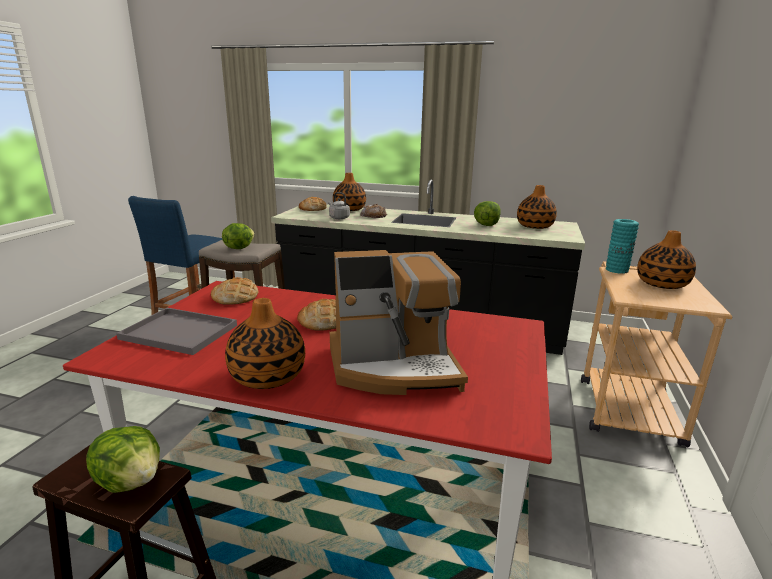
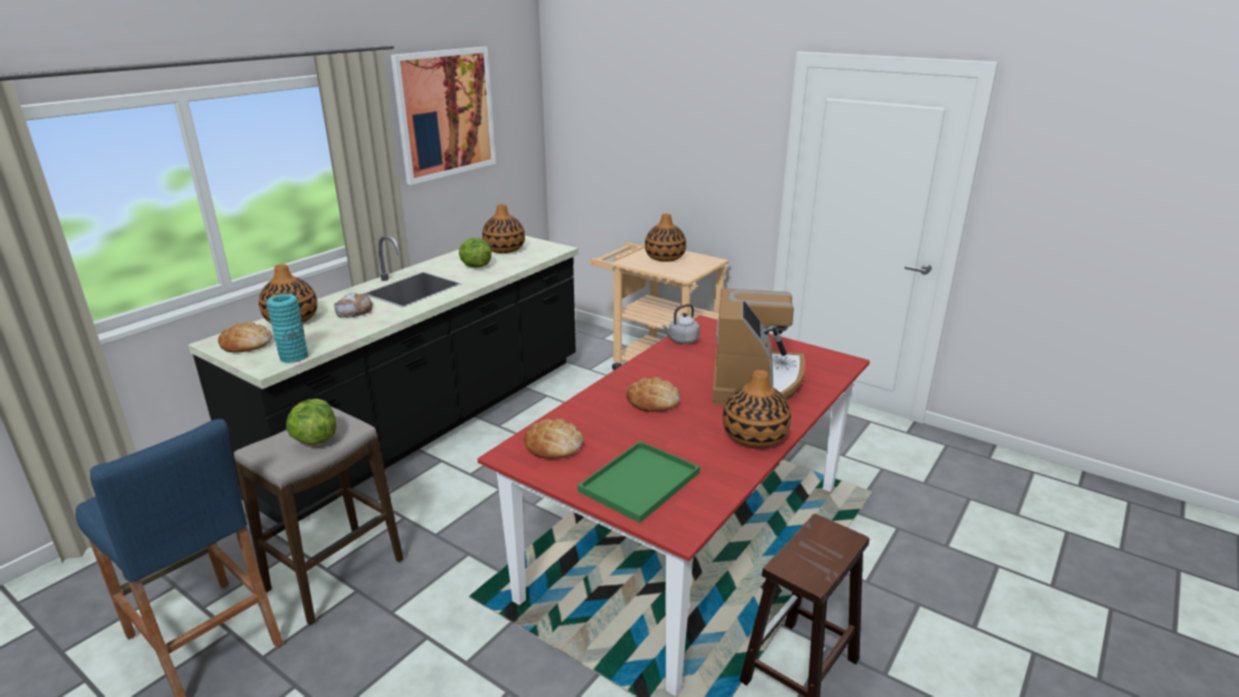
camera: 70 degrees left, 5 degrees up
(131, 481) = (824, 541): lettuce -> none
(177, 332) = (639, 483): grey tray -> green tray
(338, 218) = (336, 333): grey kettle -> grey kettle (682, 340)
(549, 106) = (445, 113): none -> picture
(616, 270) = (627, 260): turquoise vase -> turquoise vase (294, 357)

